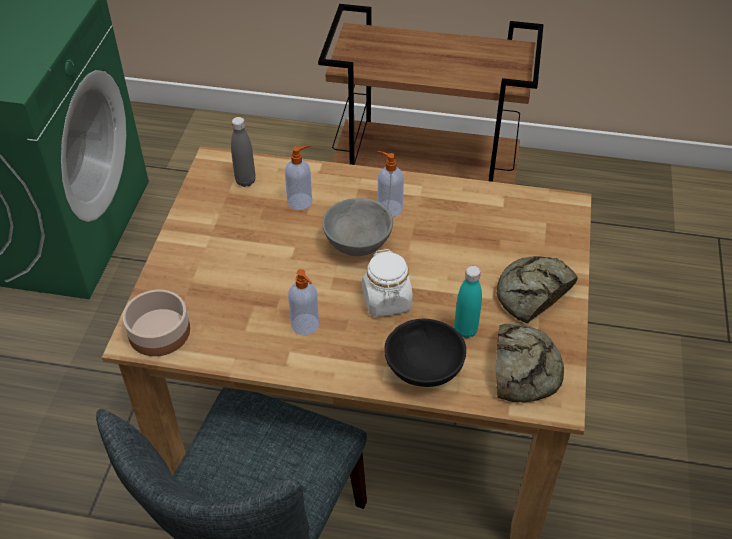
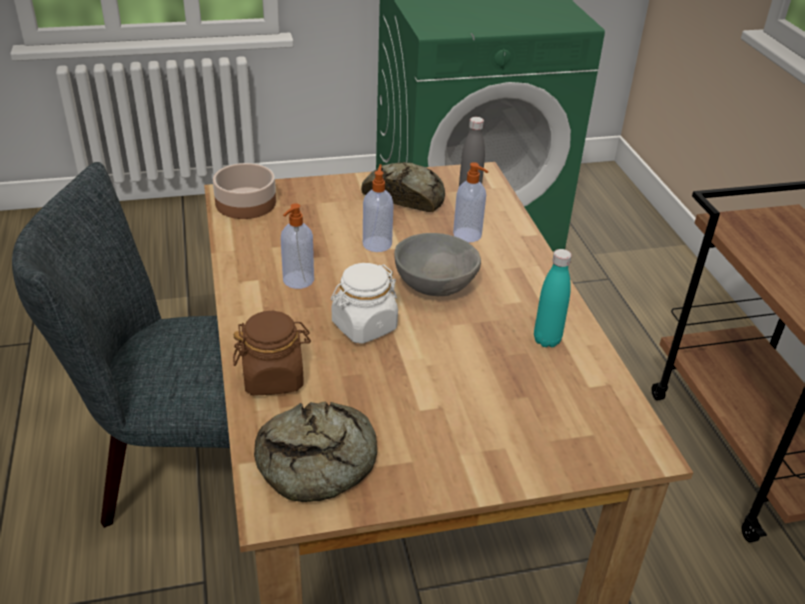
camera: 65 degrees right, 10 degrees down
(389, 208) = (507, 295): soap dispenser -> soap dispenser (377, 243)
(423, 371) = (273, 377): black bowl -> brown jar
(465, 330) = (353, 397): turquoise bottle -> turquoise bottle (546, 340)
(532, 293) = (452, 446): bread -> bread (405, 195)

